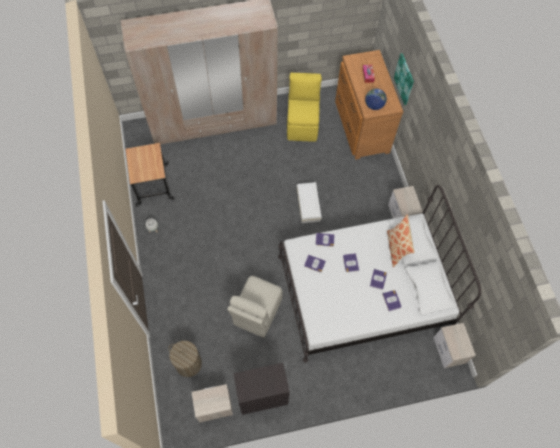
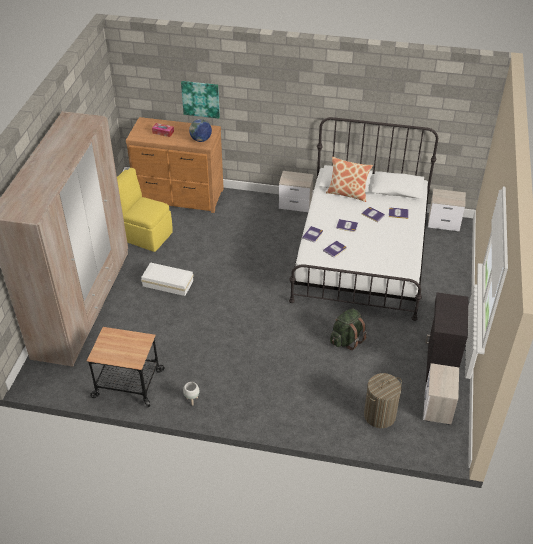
camera: 65 degrees left, 20 degrees down
(257, 313) = (346, 340): beige chair -> green backpack
(308, 204) = (243, 261): white storage box -> white storage box (167, 283)

